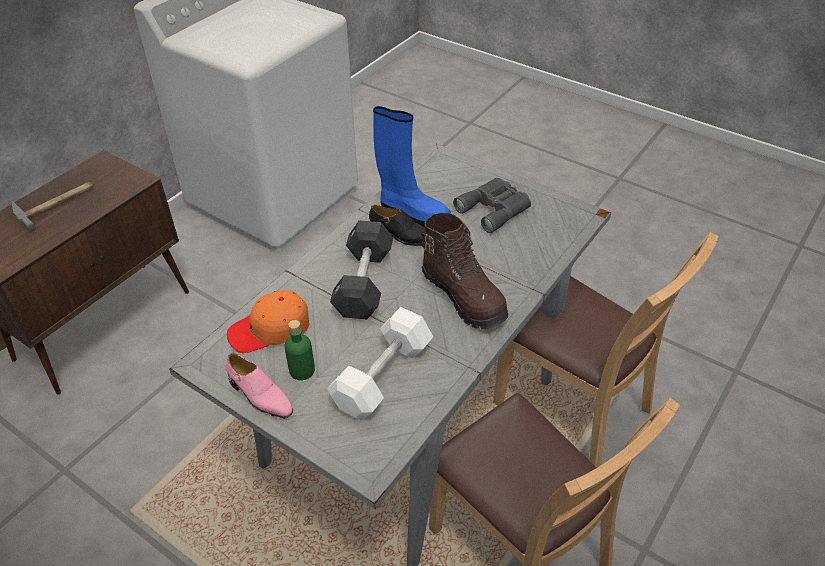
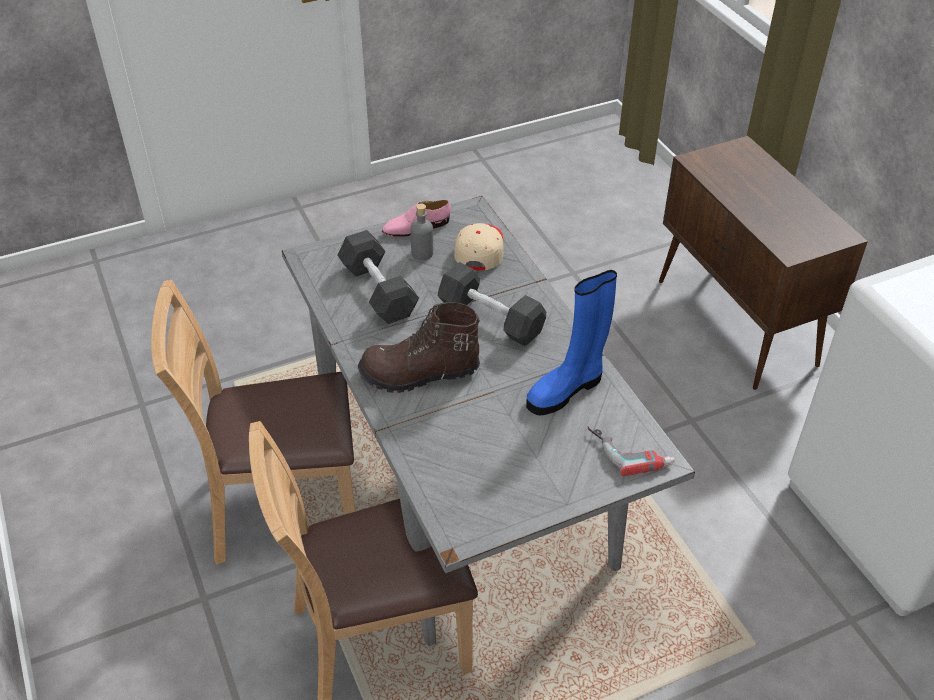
camera: 120 degrees right, 0 degrees up
(55, 203) = (778, 198): hammer -> none
(270, 329) = (479, 250): orange cap -> beige cap
(302, 370) = (422, 253): green bottle -> grey bottle
(382, 376) = (378, 291): white dumbbell -> black dumbbell
(402, 236) = (537, 368): black shoe -> none
(442, 170) = (630, 449): none -> power drill
(495, 208) = (527, 461): grey binoculars -> none

